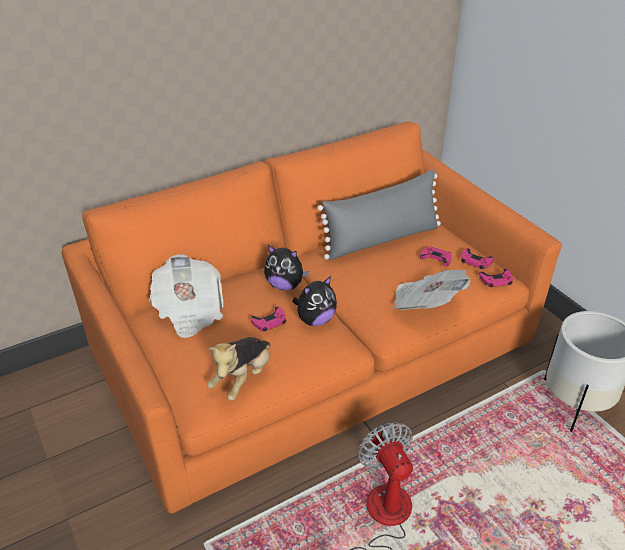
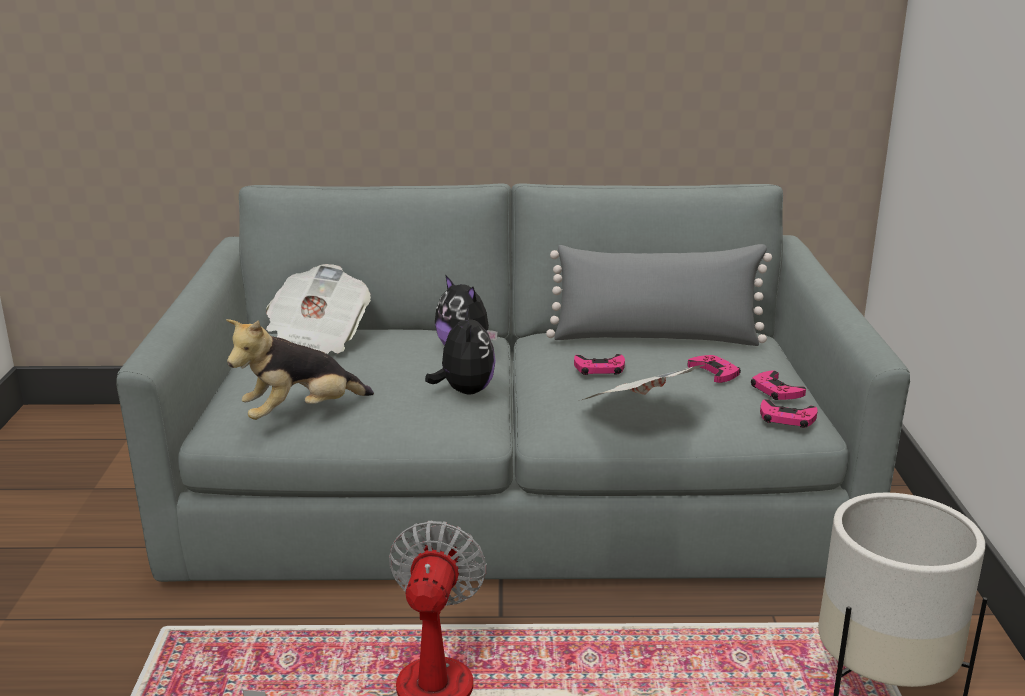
camera: 30 degrees right, 15 degrees down
(269, 322) = (398, 373): pink game controller -> pink game controller (599, 369)
(313, 347) = (514, 485): orange sofa -> grey sofa
(315, 320) = (464, 391): plush toy -> plush toy turned 90 degrees counterclockwise

